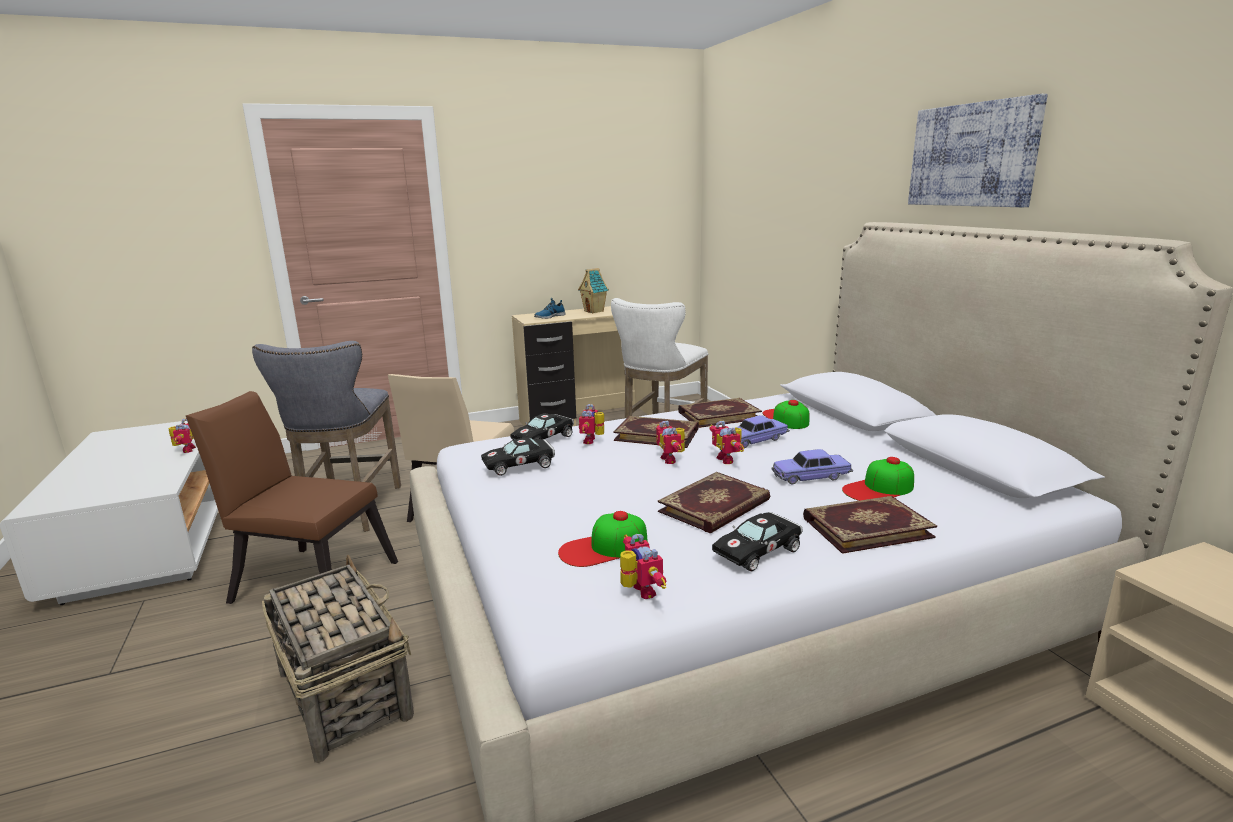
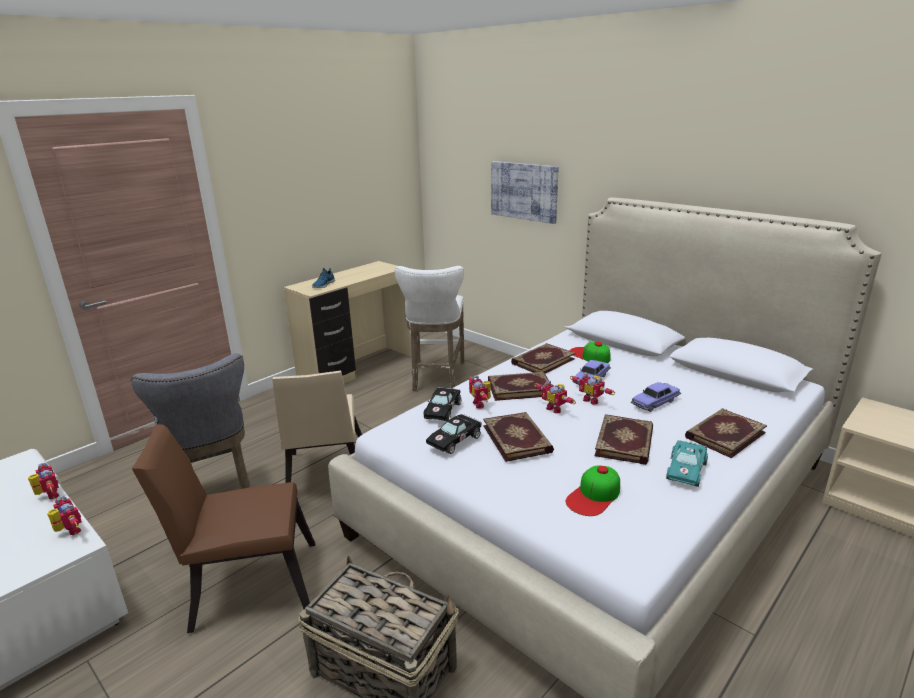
camera: 25 degrees left, 5 degrees up
(588, 477) = (518, 438): none -> book
(594, 311) = (356, 273): toy house -> none
(638, 592) = (651, 522): toy robot -> toy robot (69, 531)
(759, 551) = (686, 469): black toy car -> turquoise toy car
(879, 488) = (702, 403): cap -> none
(972, 155) = (693, 154): picture -> picture (524, 191)

